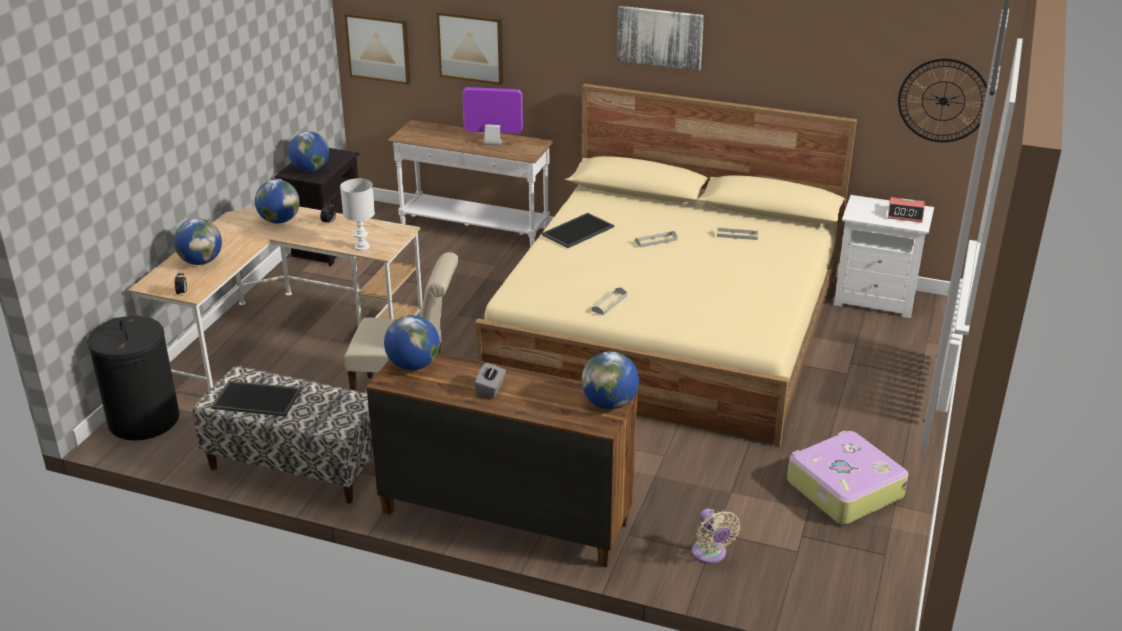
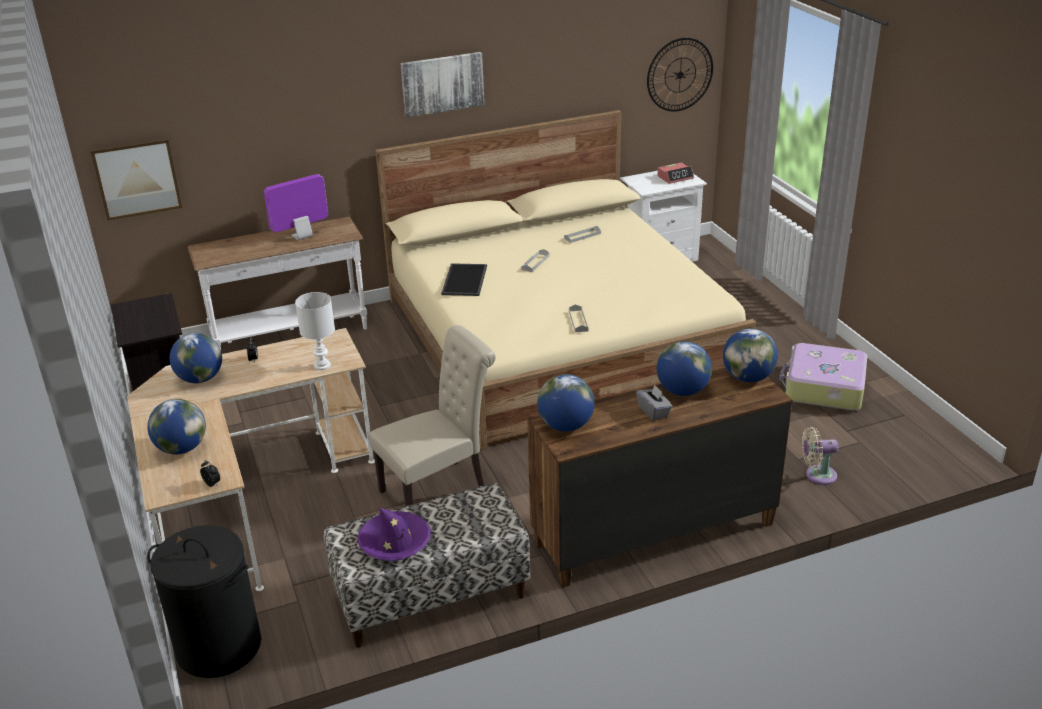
camera: 40 degrees left, 0 degrees up
(258, 398) = (395, 543): tray -> purple hat
(310, 170) = (147, 325): globe -> globe (682, 391)
(471, 47) = (247, 147): picture -> none
(710, 554) = (817, 475): beige fan -> beige fan turned 150 degrees clockwise

